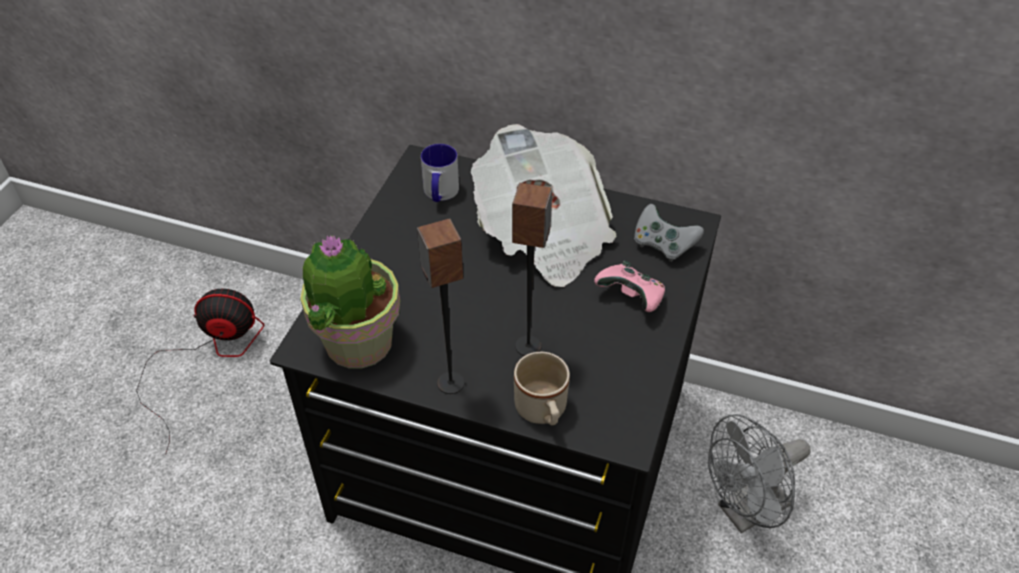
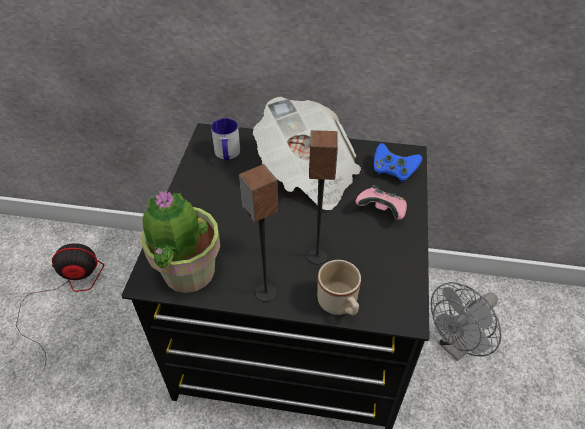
camera: 10 degrees left, 0 degrees up
(663, 245) = (393, 171): grey game controller -> blue game controller

